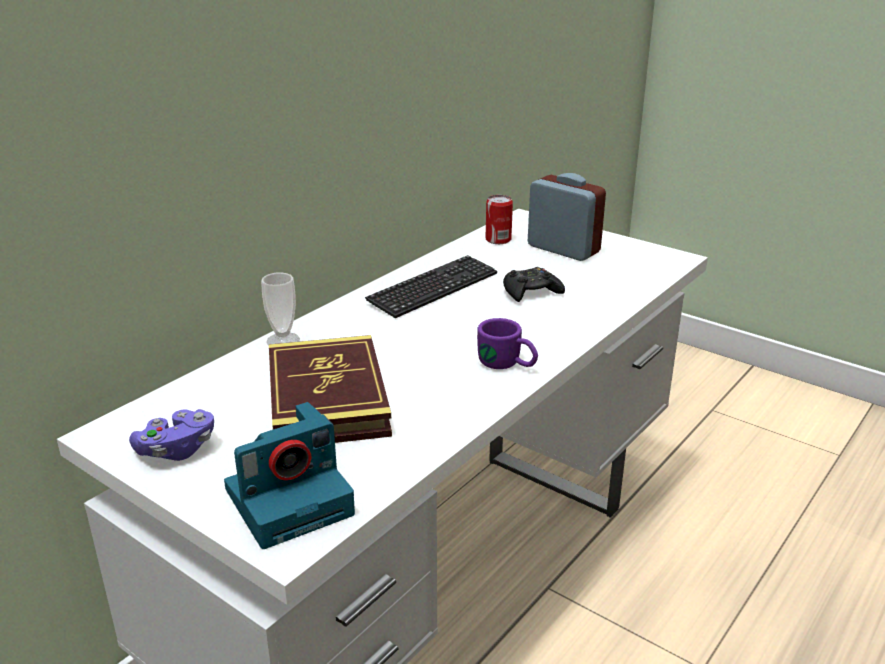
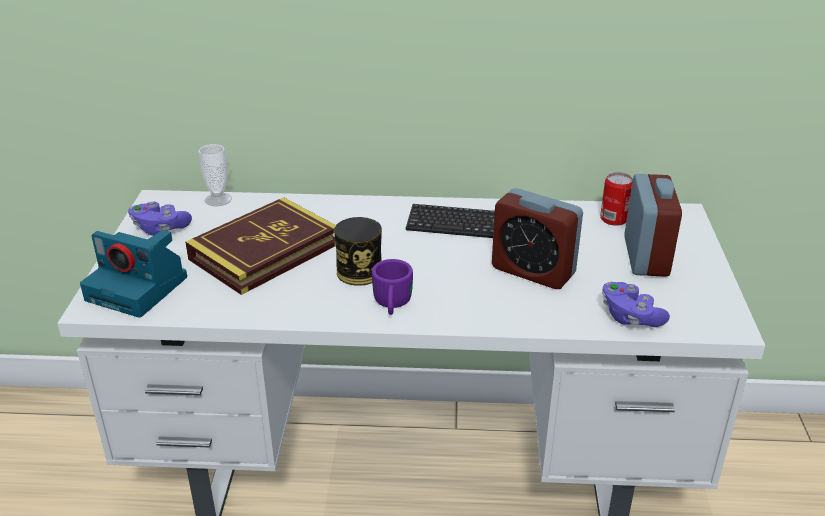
camera: 55 degrees right, 5 degrees up
(283, 340) = (322, 203): cup -> cup (218, 199)
(434, 362) = (359, 272): none -> can
(531, 292) = (533, 271): black game controller -> alarm clock
(632, 282) = (630, 317): none -> purple game controller

